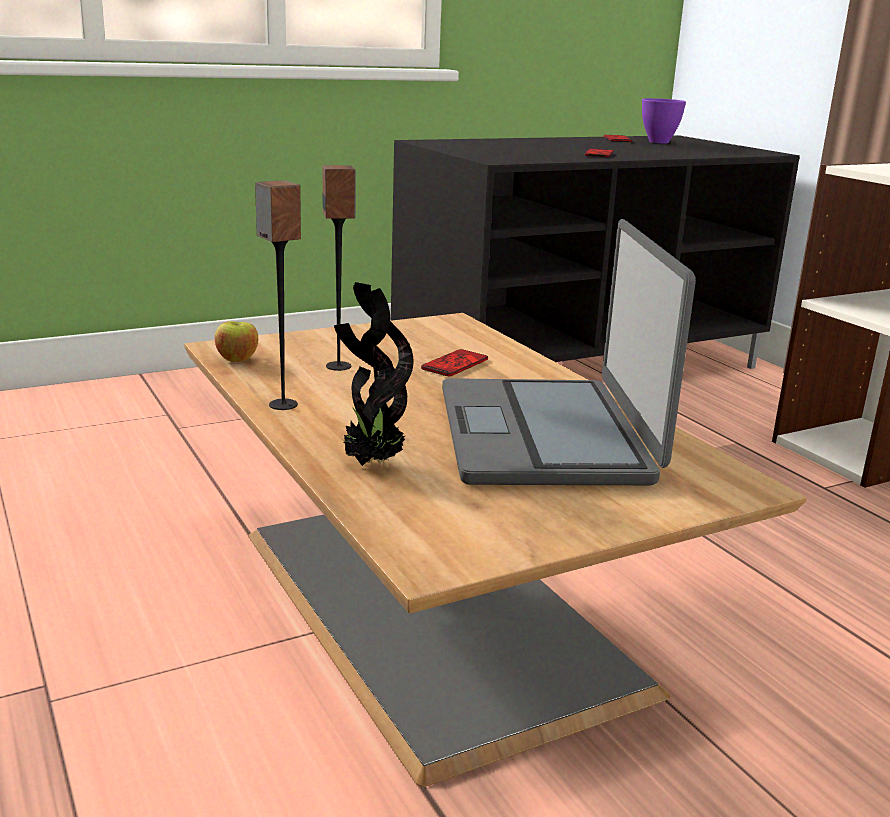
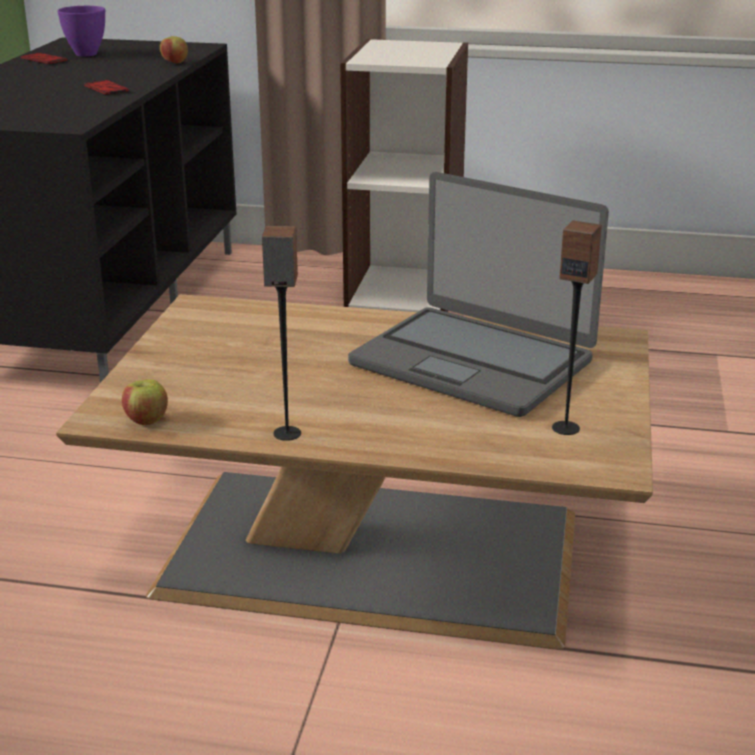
camera: 50 degrees left, 5 degrees up
(339, 366) = (233, 384): speaker -> speaker (566, 428)
(370, 464) = (447, 437): potted plant -> none
(455, 364) = (298, 341): phone -> none
(708, 154) = (174, 62): none -> apple

